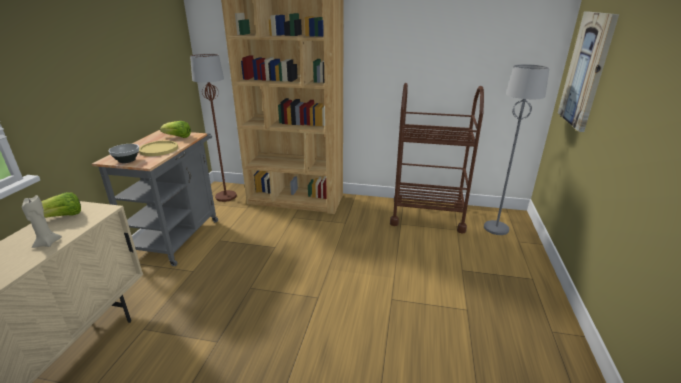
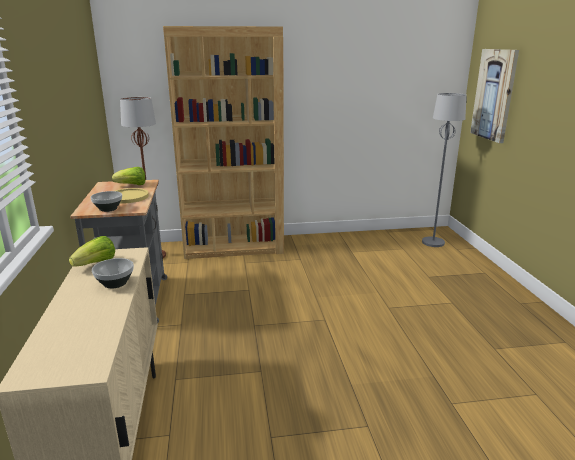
camera: 20 degrees left, 5 degrees down
(47, 243) = (116, 283): beige candle -> bowl
(427, 215) = (369, 242): brown cart -> none

